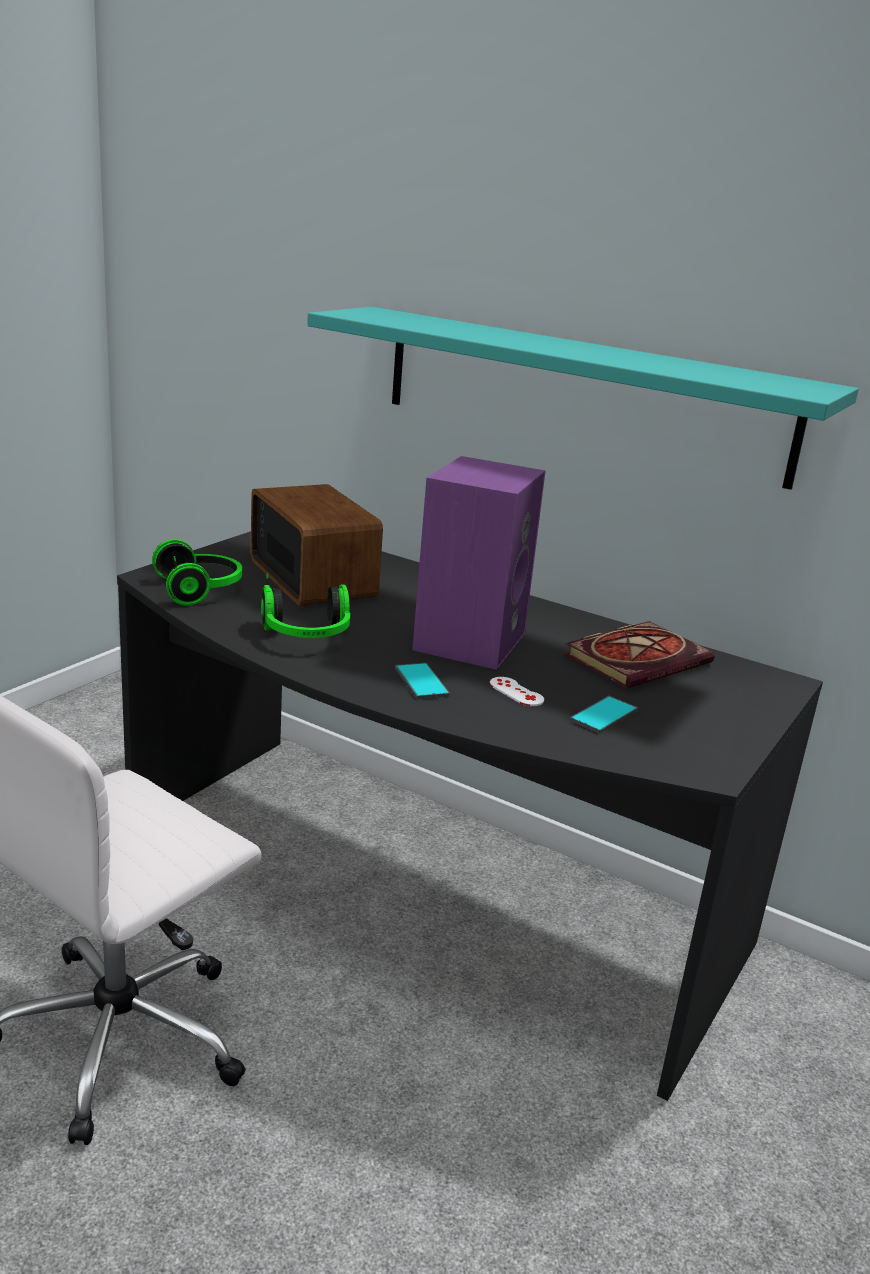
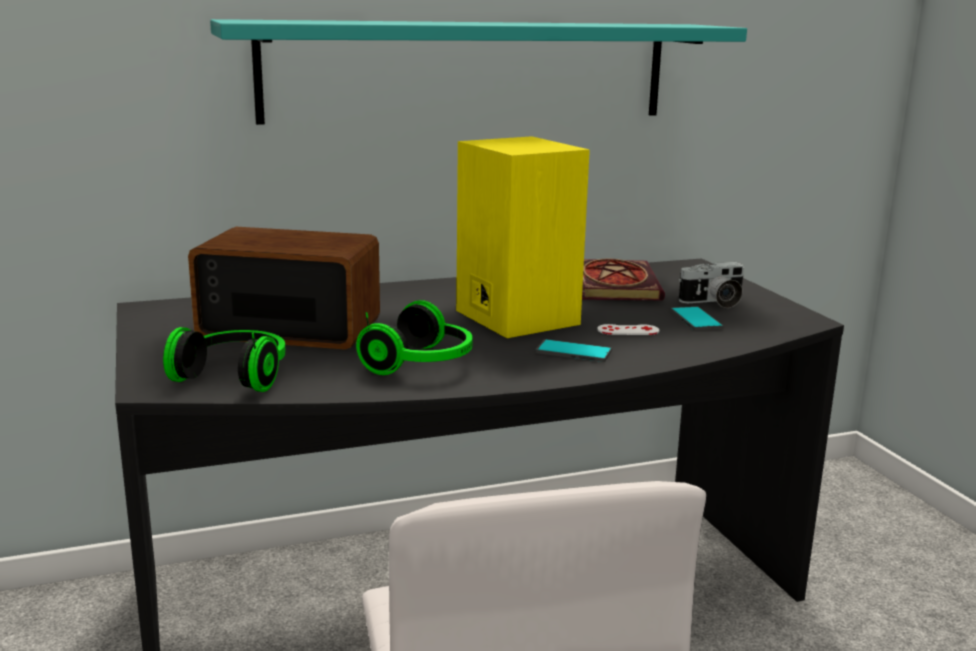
camera: 50 degrees left, 5 degrees down
(468, 640) = (513, 317): purple speaker -> yellow speaker
(675, 714) = (713, 302): none -> camera

